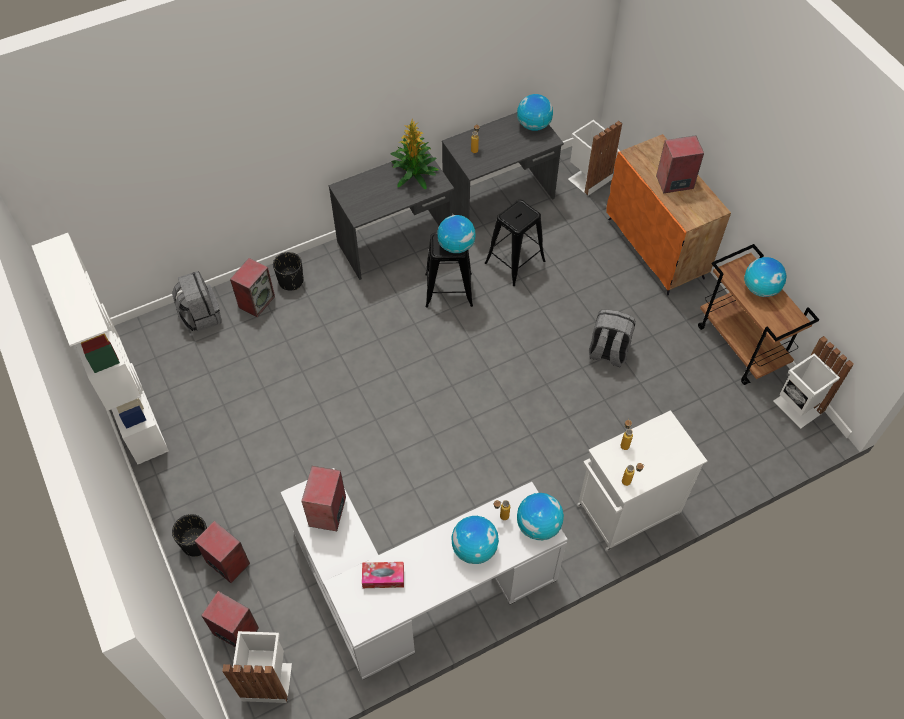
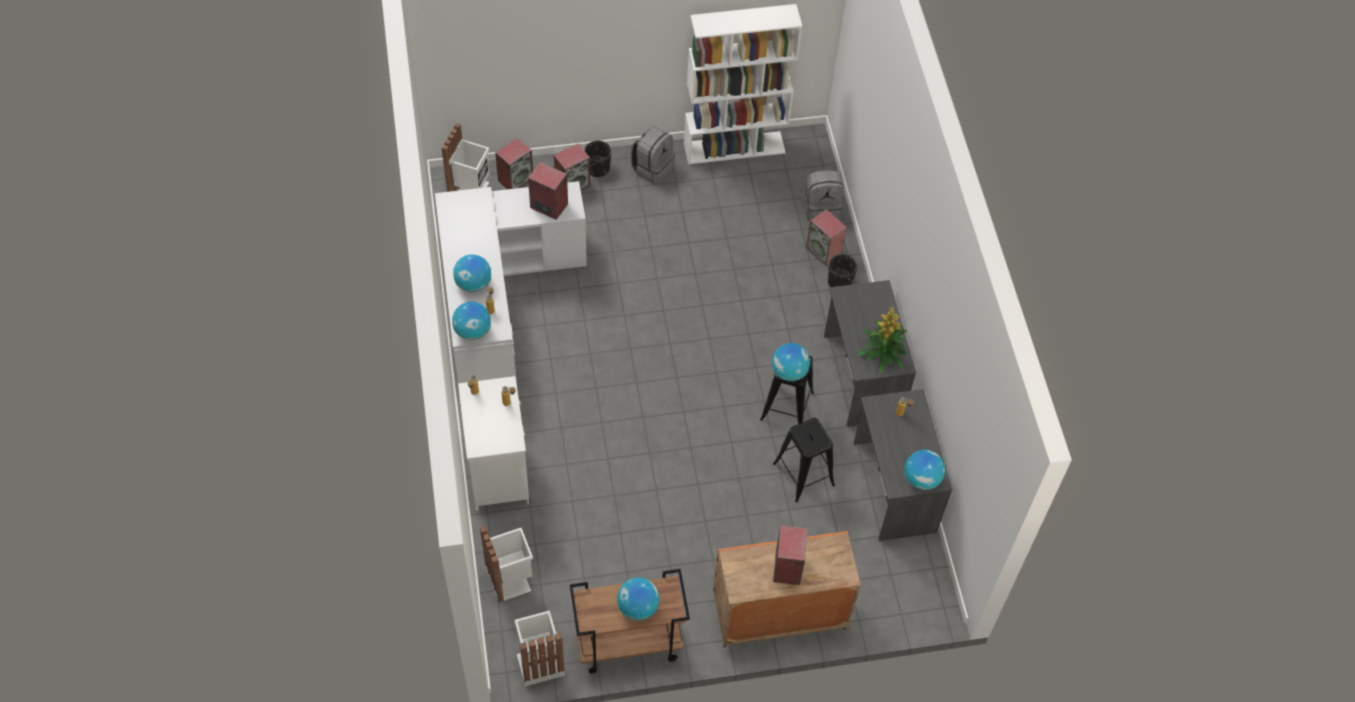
camera: 105 degrees right, 0 degrees up
(383, 577) = (477, 222): tissue box -> none
(588, 178) = (899, 585): white trash can -> white trash can (510, 578)
(607, 352) = (665, 518): grey backpack -> grey backpack (652, 168)

